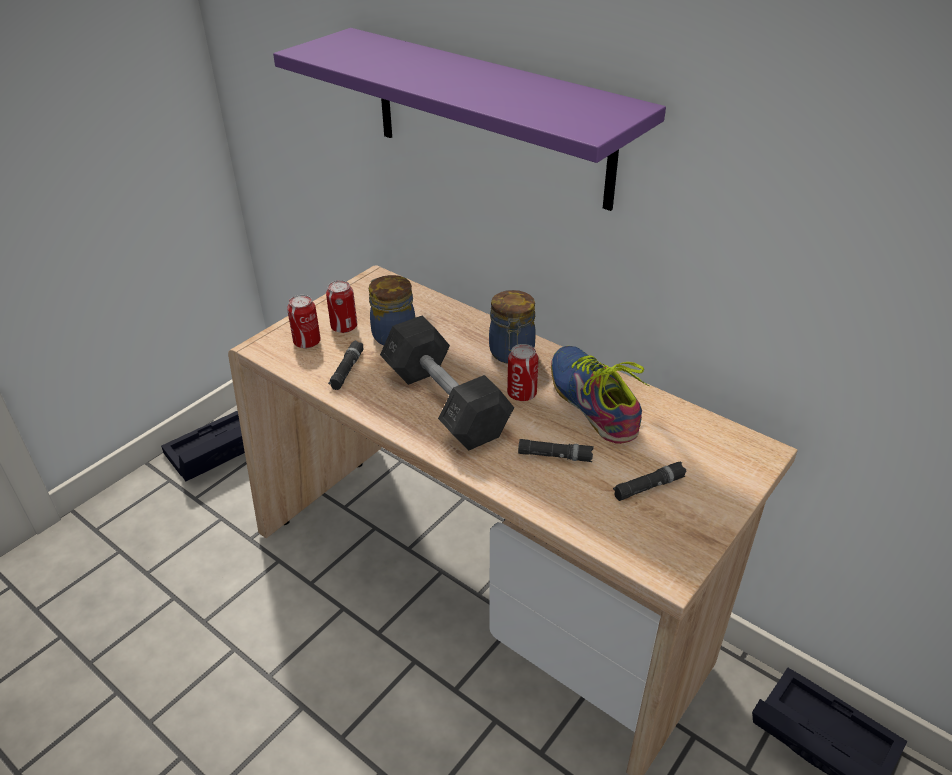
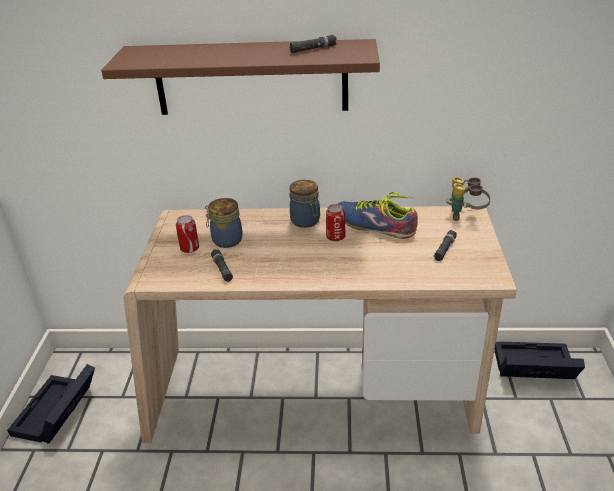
camera: 35 degrees left, 5 degrees down
(307, 342) = (176, 266): can -> none
(445, 403) = (300, 259): grey dumbbell -> none
(490, 117) = (251, 78): purple shelf -> brown shelf
(555, 456) = (387, 256): black flashlight -> black flashlight (313, 49)
(744, 451) = (466, 216): none -> binoculars

